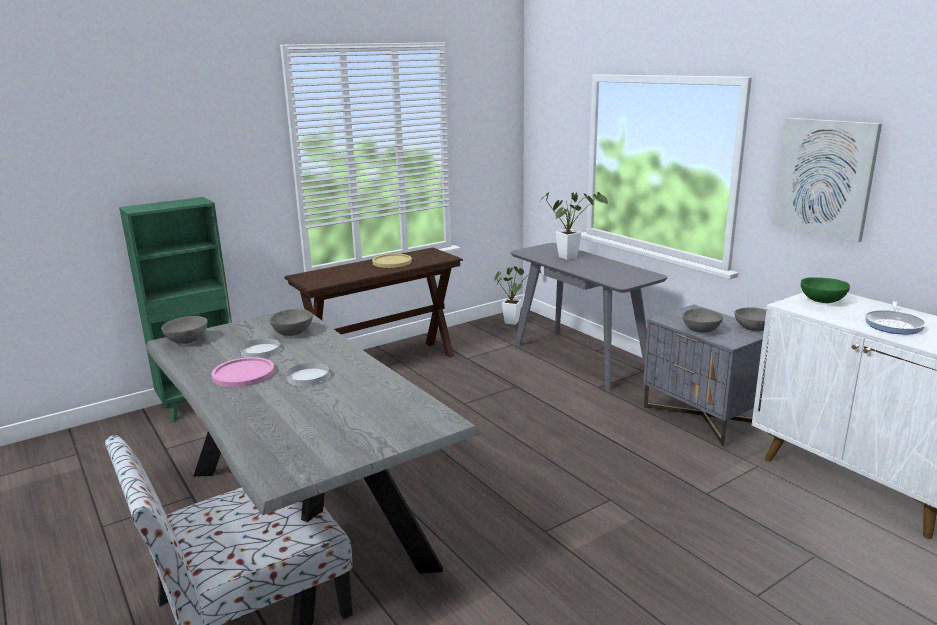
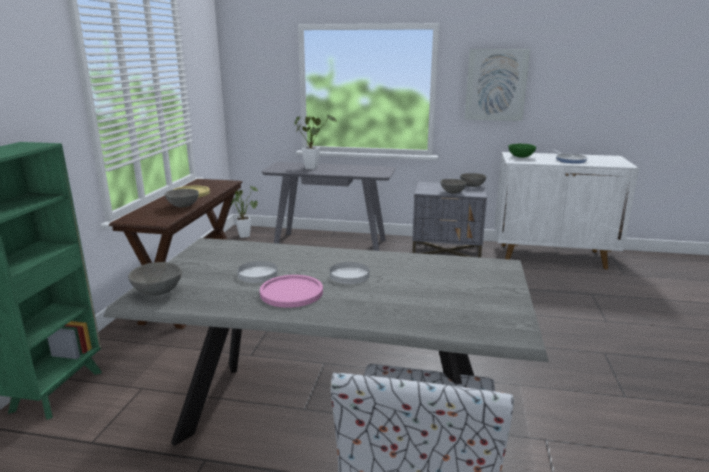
camera: 45 degrees left, 0 degrees up
(292, 333) = (249, 255): grey bowl -> grey bowl (183, 206)

